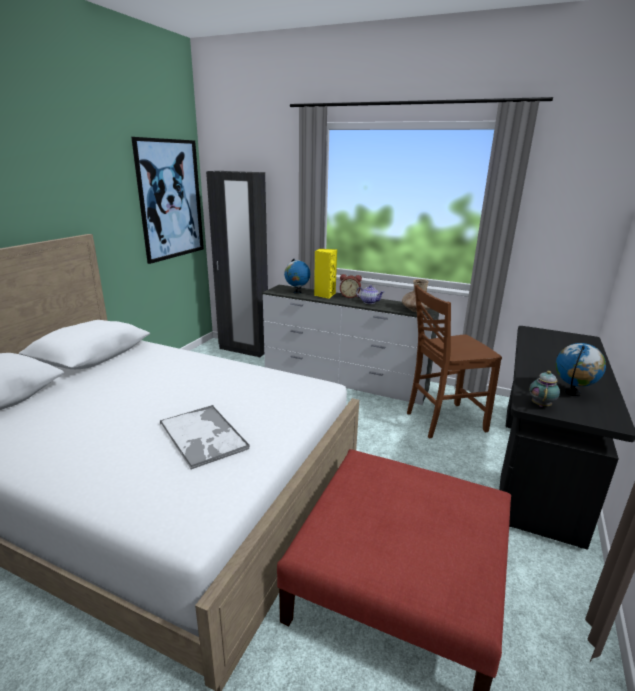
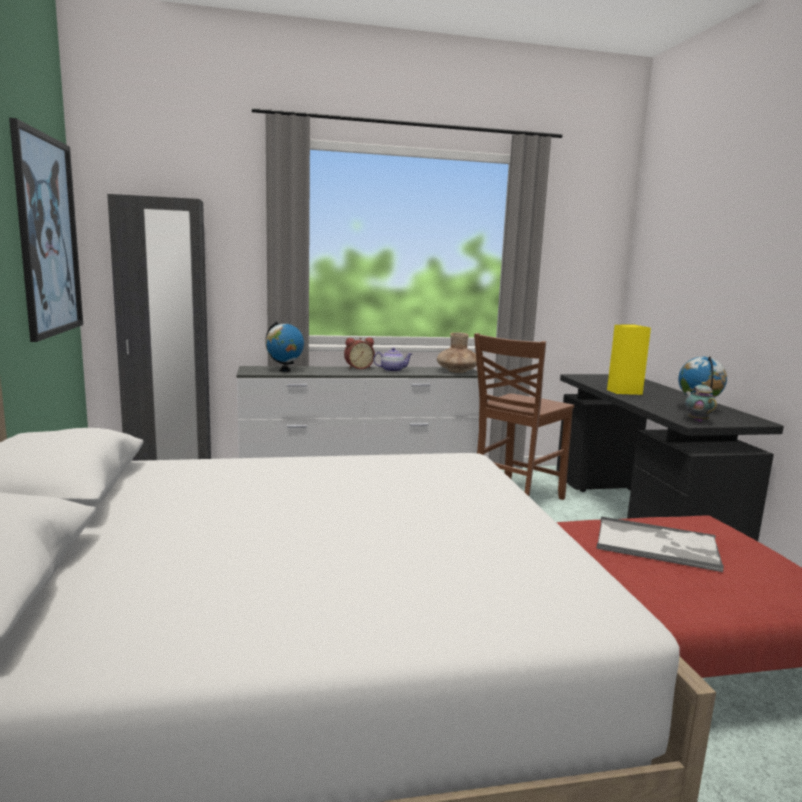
camera: 35 degrees left, 10 degrees down
(203, 436) = (441, 531): tray -> tray (658, 545)
(324, 295) = (325, 369): yellow speaker -> yellow speaker (623, 391)

